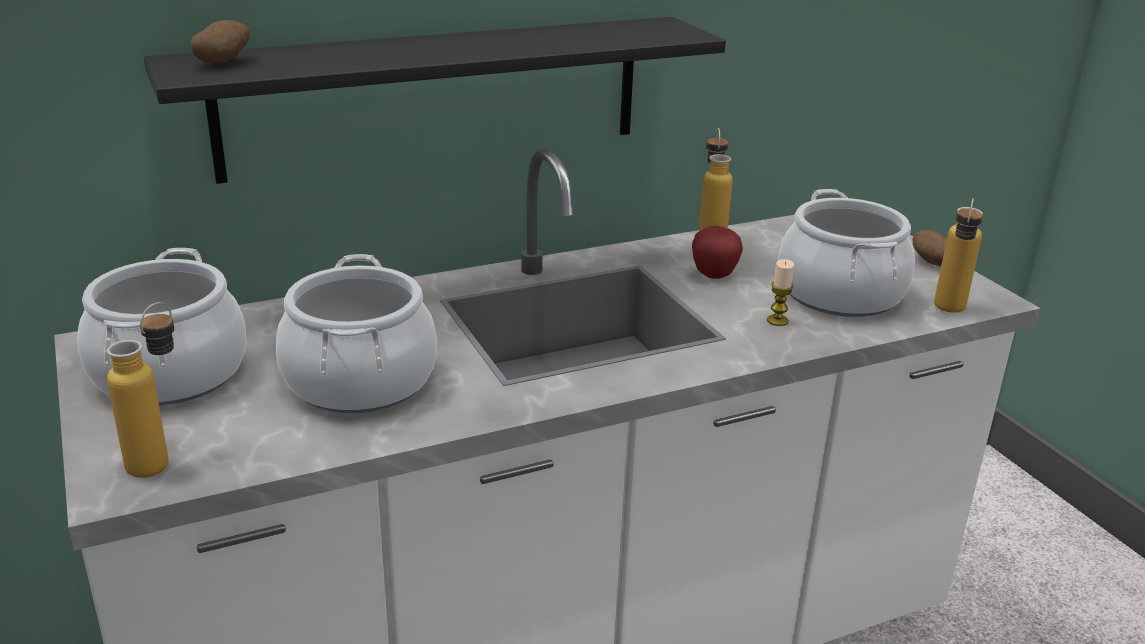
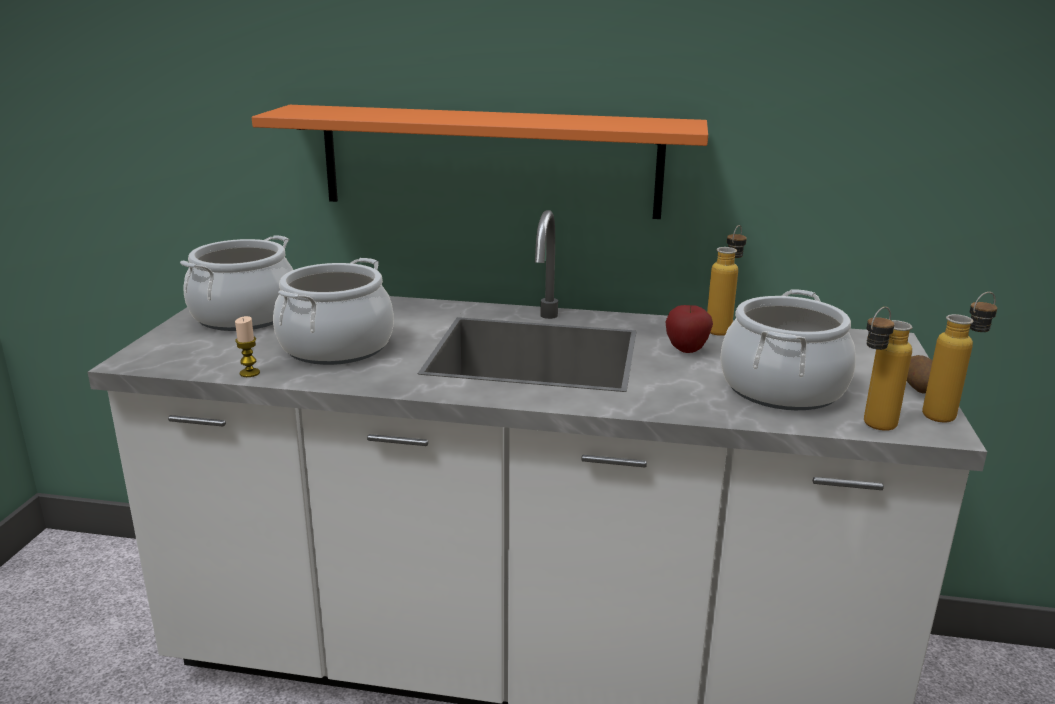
camera: 35 degrees right, 5 degrees down
(161, 458) = (175, 354): bottle -> bottle (948, 414)
(223, 62) = (319, 110): potato -> none
(435, 96) = (490, 161): black shelf -> orange shelf
(777, 321) = (690, 391): candle -> candle (249, 373)

